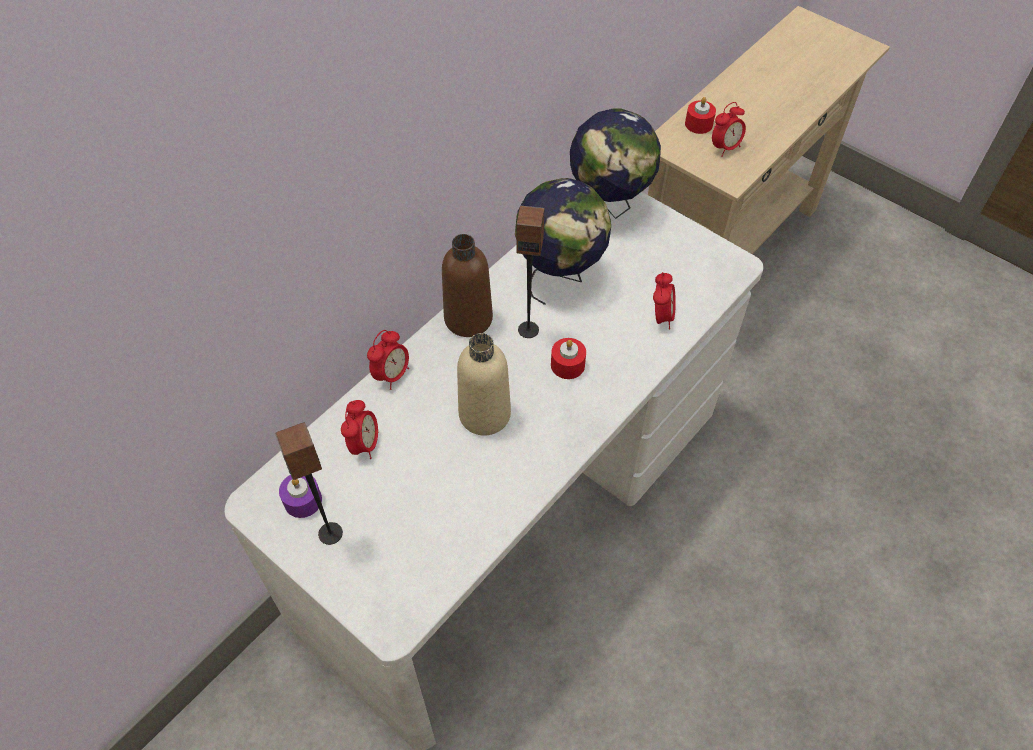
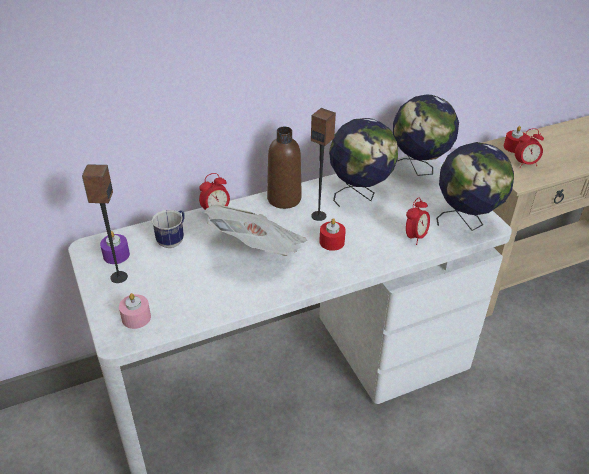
camera: 25 degrees right, 15 degrees down
(364, 444) = (173, 240): alarm clock -> mug
(395, 584) = (136, 318): none -> pink candle
(484, 414) = (258, 250): beige bottle -> newspaper
(707, 271) = (466, 222): none -> globe

